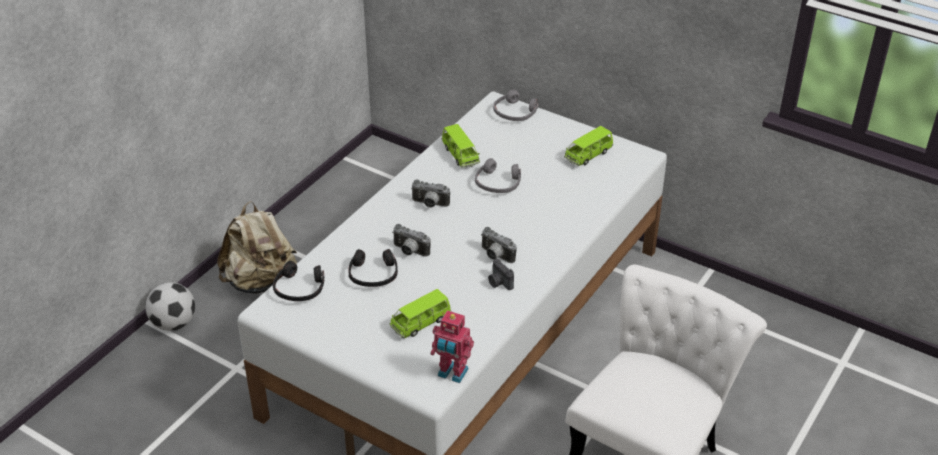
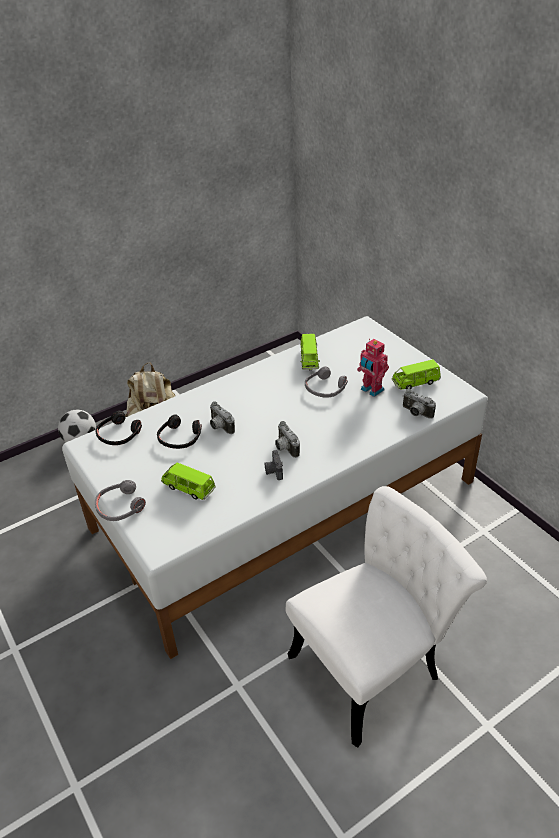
camera: 25 degrees right, 0 degrees up
(420, 323) = (189, 488): green toy car -> green toy car turned 45 degrees clockwise
(429, 204) = (260, 393): camera -> camera (416, 413)
(452, 374) = (184, 539): toy robot -> toy robot (371, 390)
(515, 113) = (374, 336): grey headphones -> grey headphones (120, 507)

